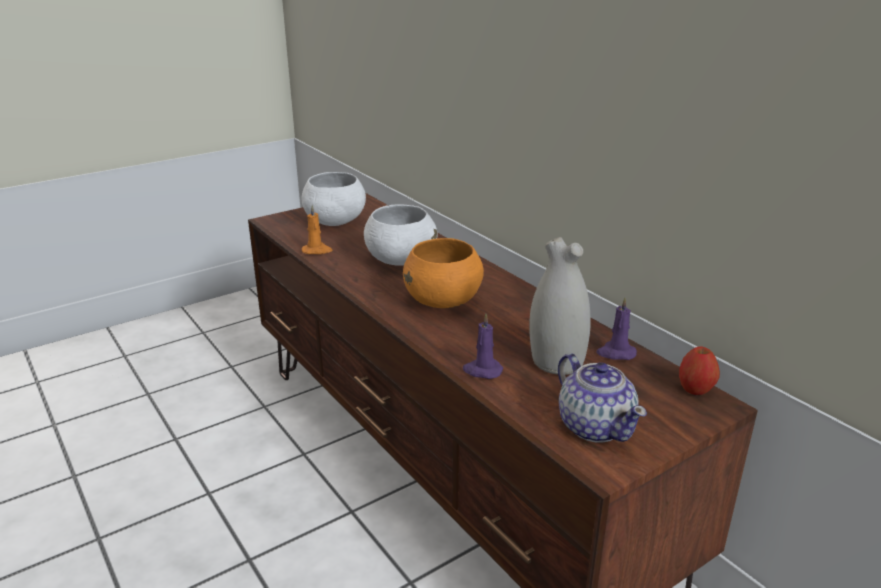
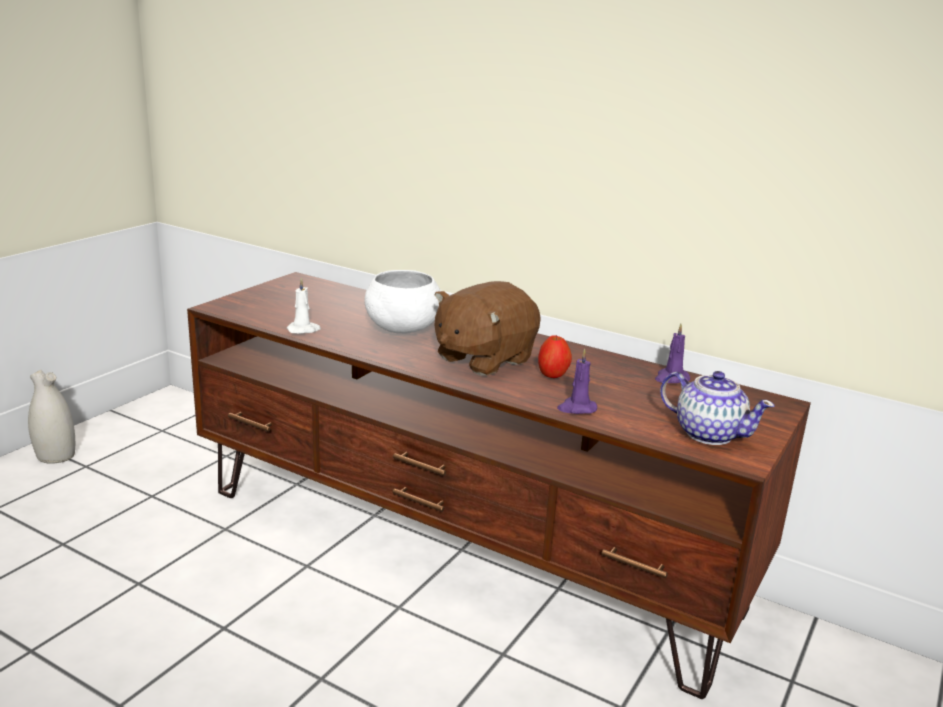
camera: 25 degrees left, 5 degrees down
(317, 250) = (304, 330): orange candle -> white candle
(334, 222) = (292, 302): white bowl -> none
(444, 301) = (483, 359): orange bowl -> brown plush toy
(556, 361) = (630, 392): white vase -> white vase (55, 455)
(695, 389) = (755, 395): apple -> apple (552, 374)

